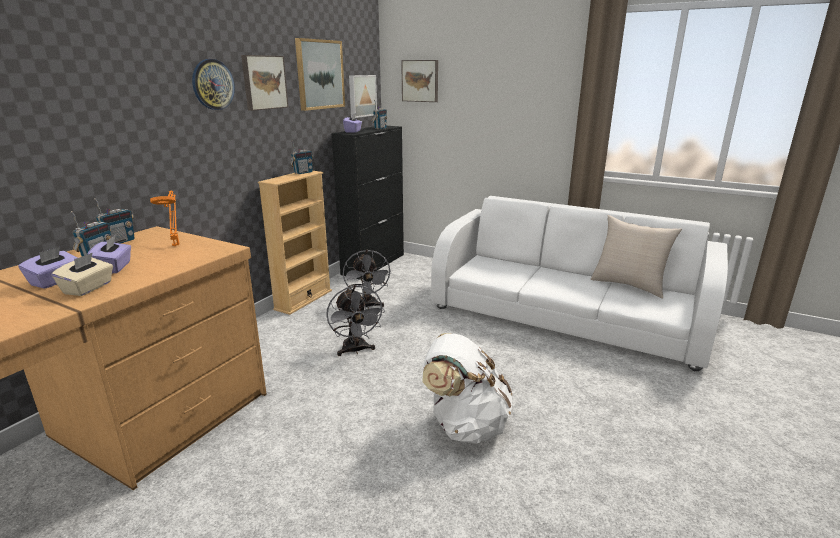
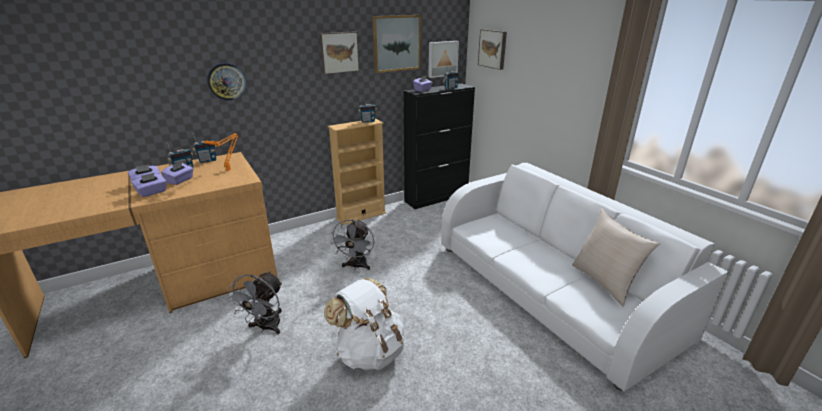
camera: 30 degrees right, 5 degrees up
(88, 288) = (152, 192): beige tissue box -> purple tissue box
(213, 84) = (293, 56): wall clock -> wall clock (226, 81)
(367, 306) = (397, 233): grey fan -> grey fan (265, 327)

